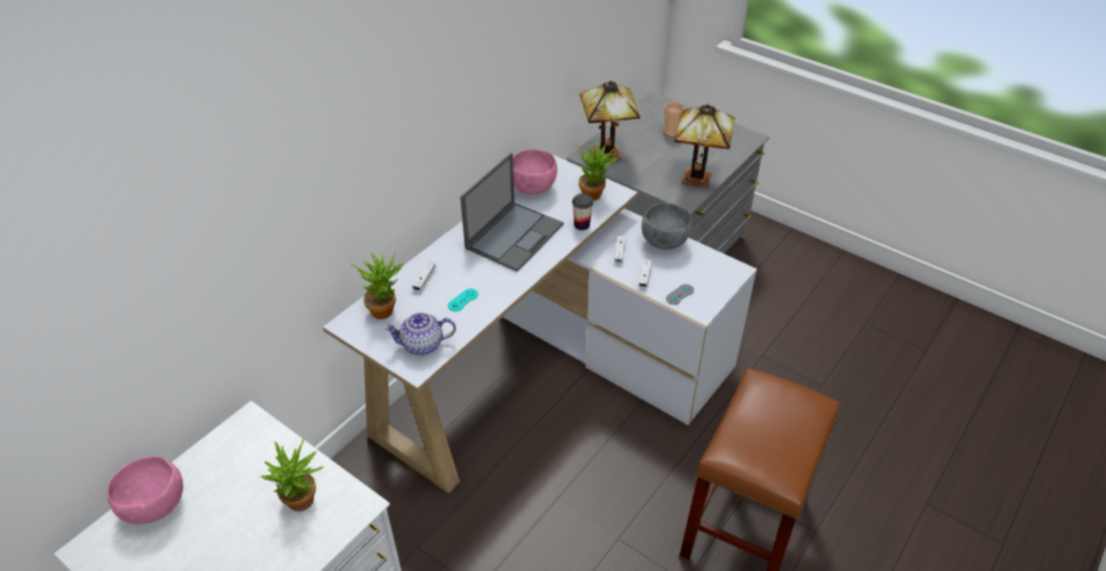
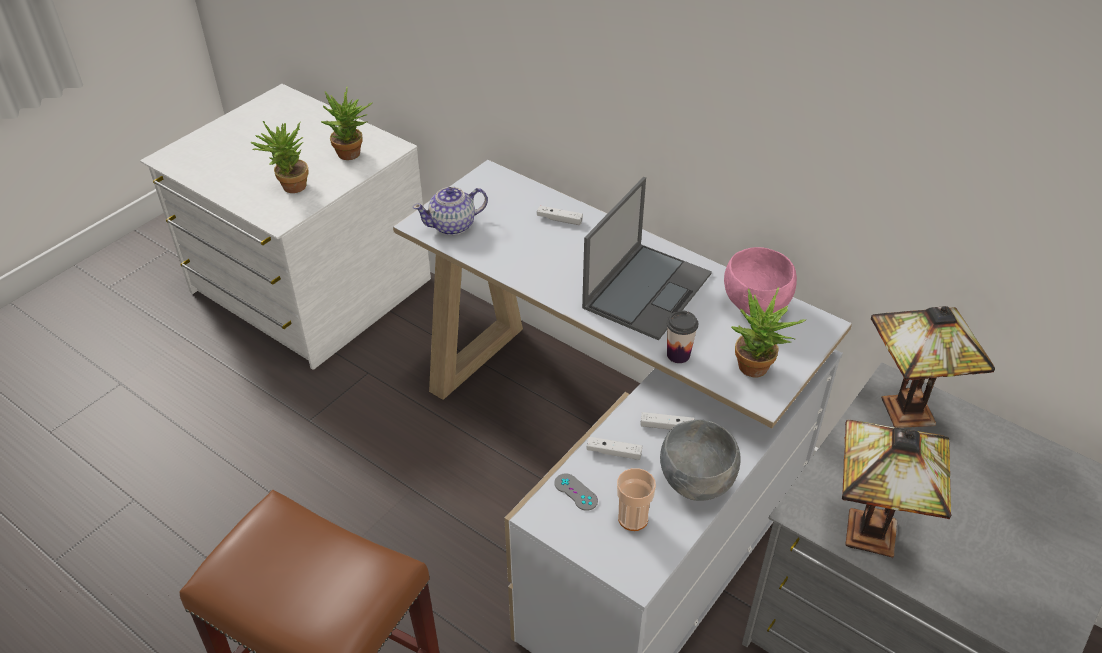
camera: 90 degrees right, 0 degrees up
(156, 507) = (309, 117): pink bowl -> none
(385, 308) = (512, 196): potted plant -> potted plant (352, 155)
(423, 345) = (453, 225): teapot -> teapot turned 105 degrees counterclockwise
(463, 300) = (523, 250): turquoise game controller -> none
(515, 235) = (647, 289): laptop -> laptop turned 90 degrees counterclockwise
(671, 132) = (1010, 507): cup -> cup (633, 518)

